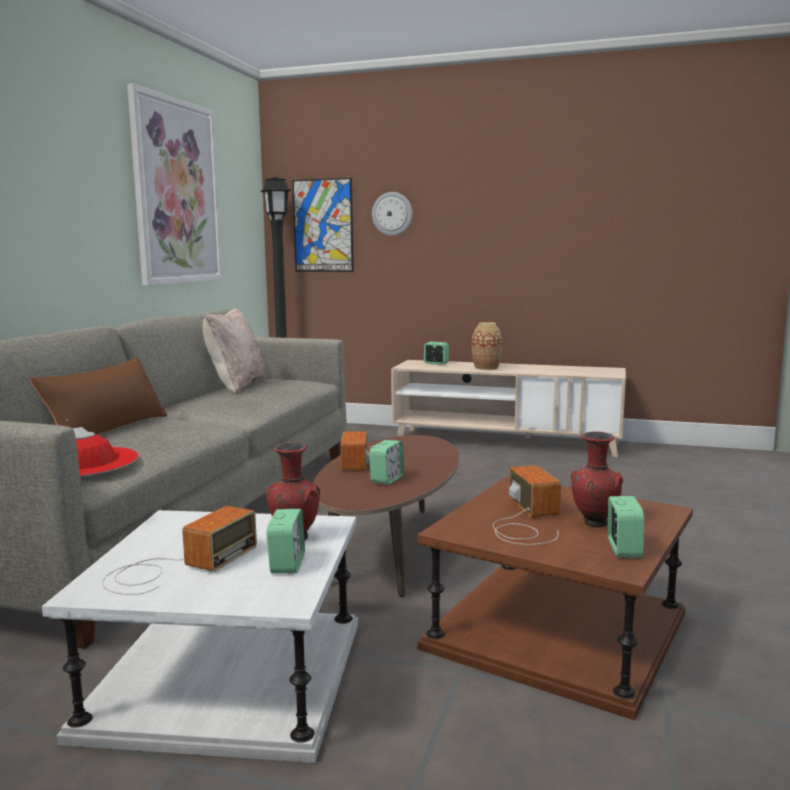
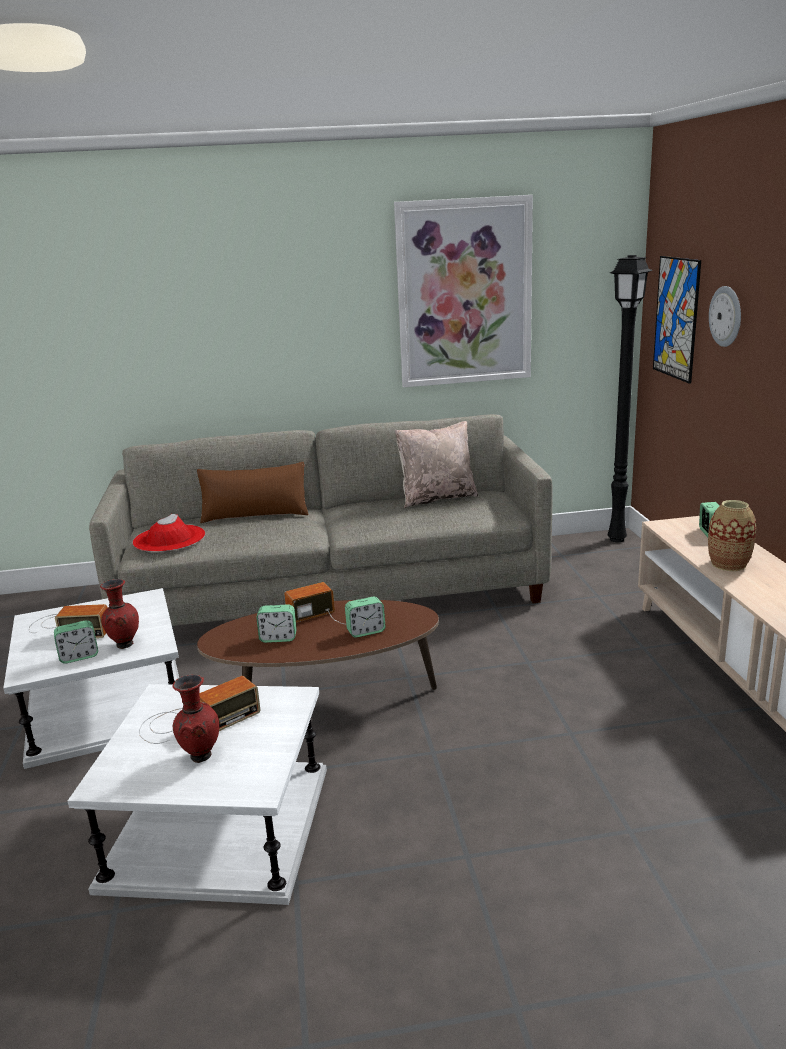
camera: 65 degrees right, 10 degrees up
(556, 630) = (219, 827): brown side table -> white side table
(623, 549) = (142, 780): alarm clock -> alarm clock (366, 631)

